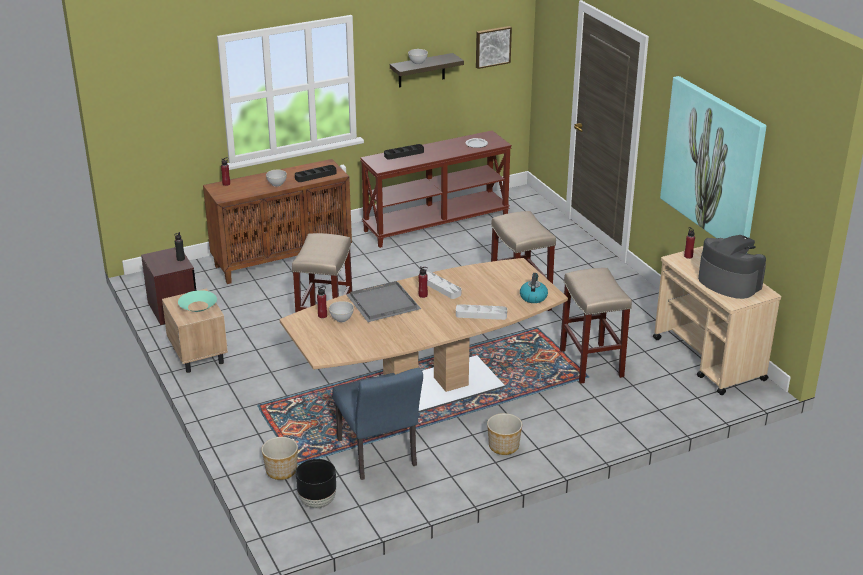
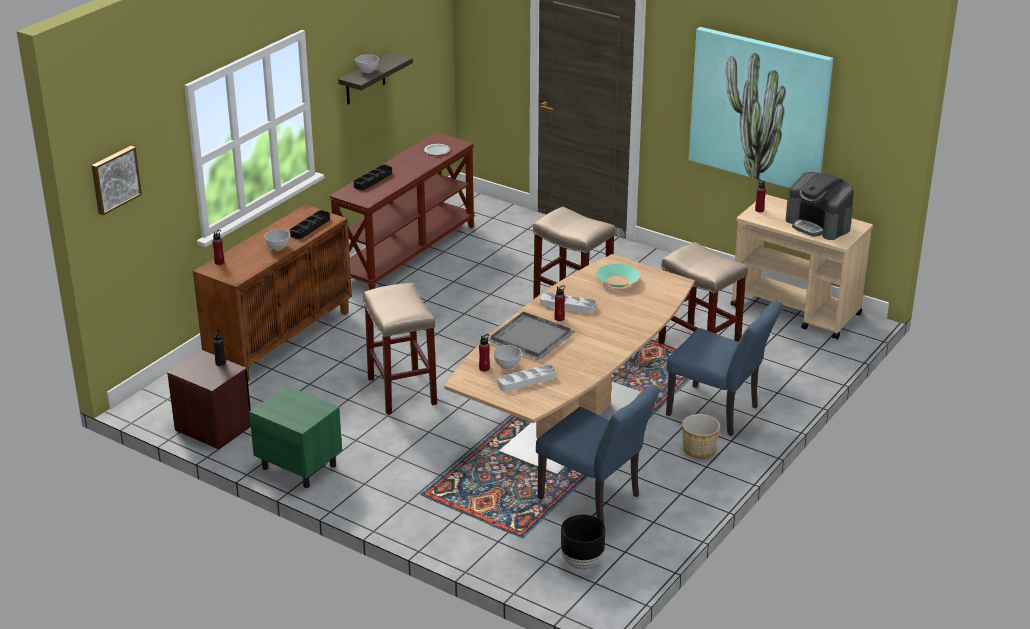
camera: 30 degrees left, 0 degrees up
(198, 306) = (300, 406): turquoise bowl -> turquoise bowl (617, 281)
(198, 355) = (298, 466): beige nightstand -> green nightstand
(281, 470) = (515, 547): planter -> none
(481, 314) = (635, 320): grey tray -> grey tray (526, 381)
(492, 46) = (421, 36): picture -> picture (114, 179)
(533, 297) = (663, 289): kettle -> none
(551, 422) = (719, 413): none -> blue chair
(728, 282) = (818, 224): coffee machine -> coffee machine turned 150 degrees counterclockwise

